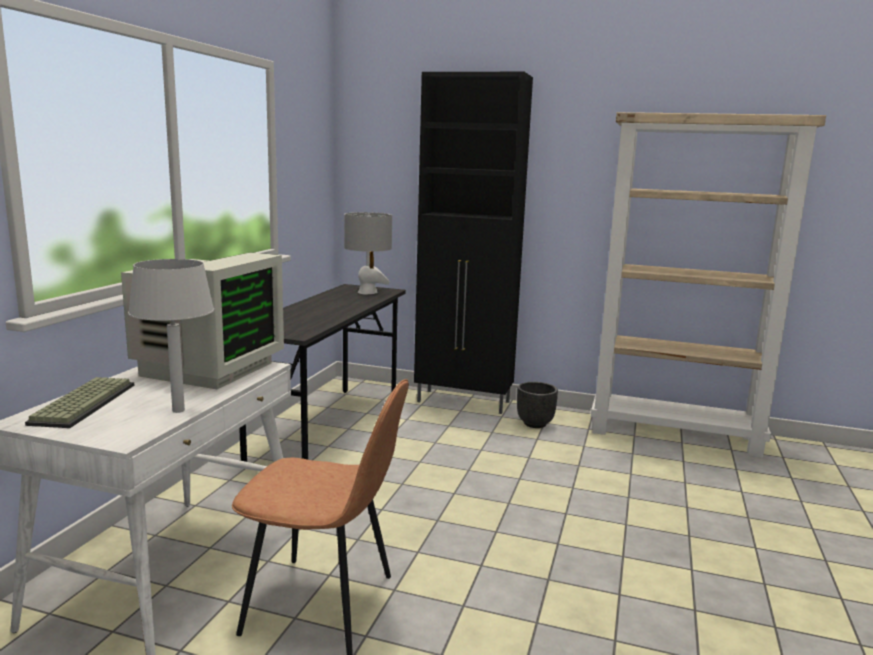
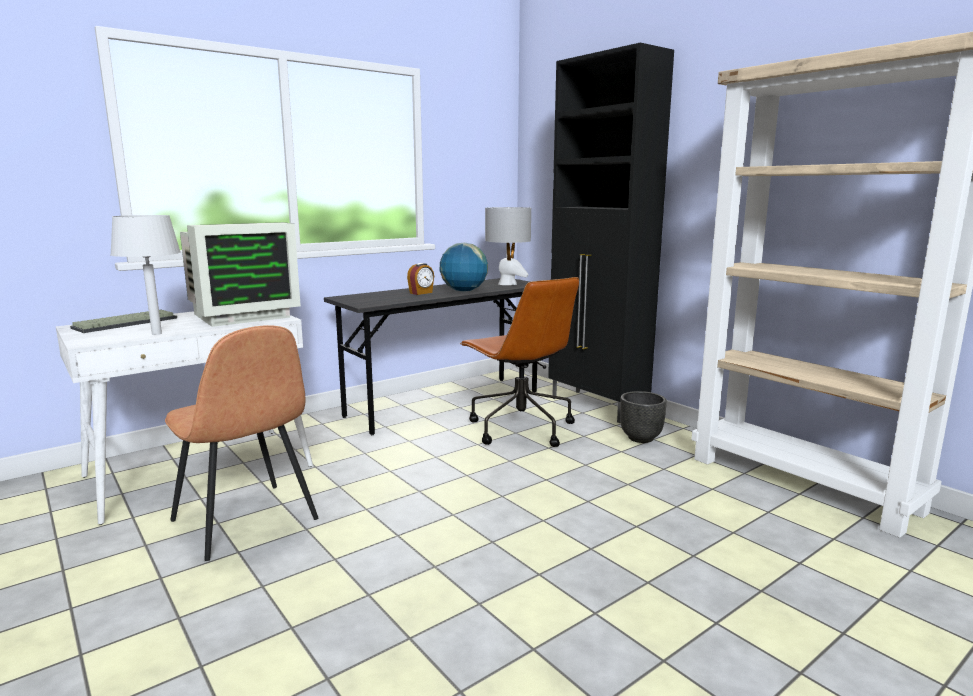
camera: 35 degrees right, 0 degrees up
(315, 313) = (421, 293): none -> alarm clock
(350, 306) = (463, 291): none -> globe
(432, 437) = (519, 428): none -> brown office chair

